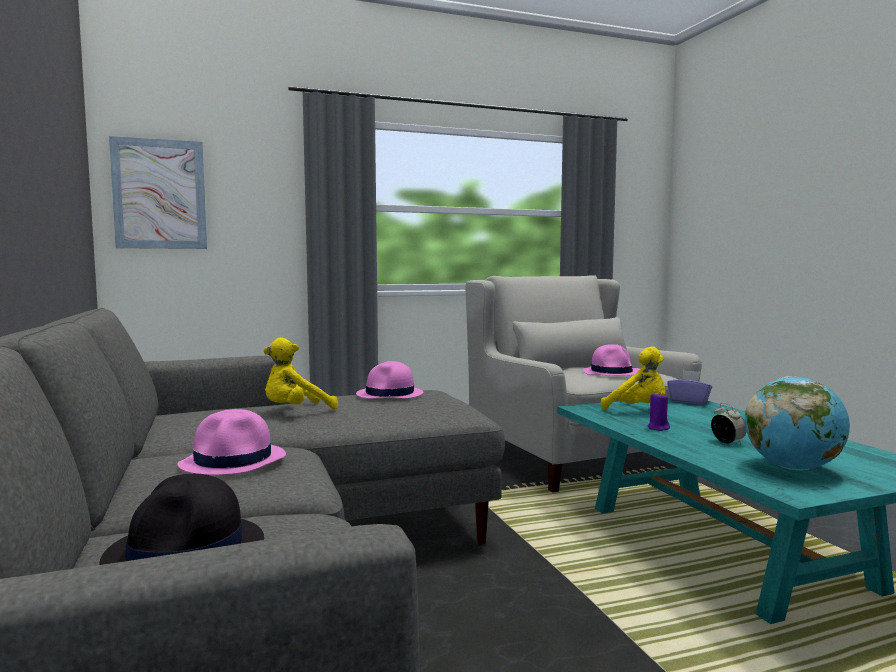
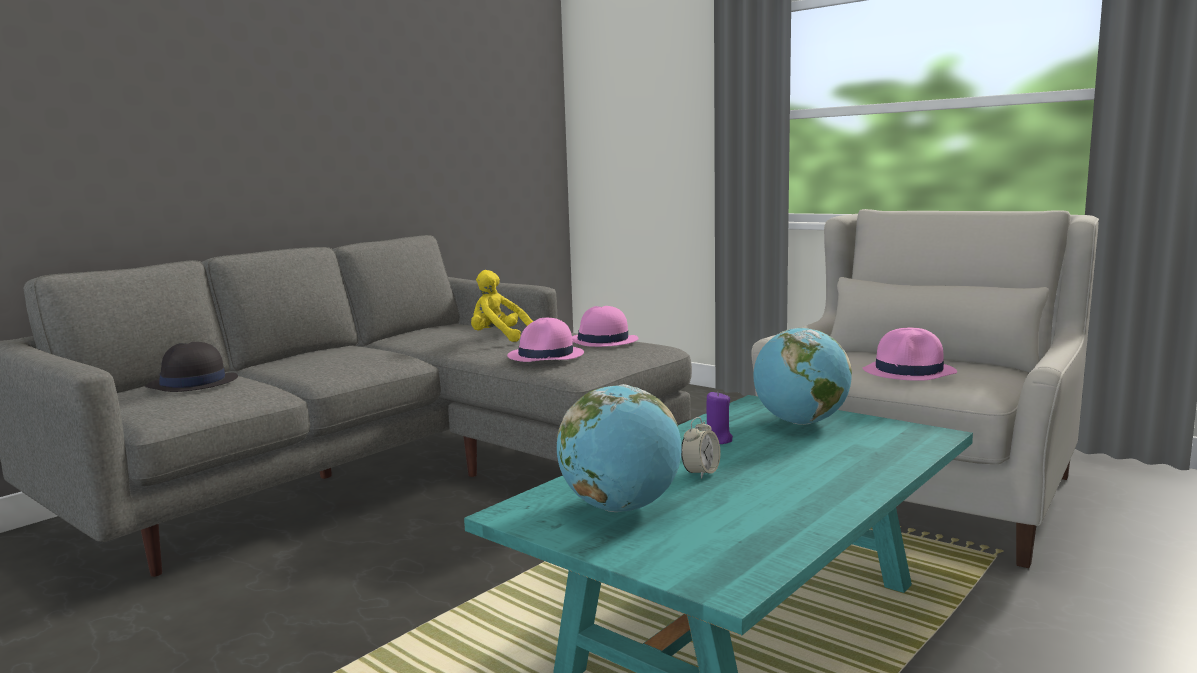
camera: 60 degrees right, 5 degrees up
(159, 194) = (608, 121): picture -> none
(234, 461) = (350, 356): pink hat -> pink hat (546, 356)
(639, 410) = (800, 423): yellow plush toy -> globe
(689, 401) = (920, 436): purple tissue box -> none

